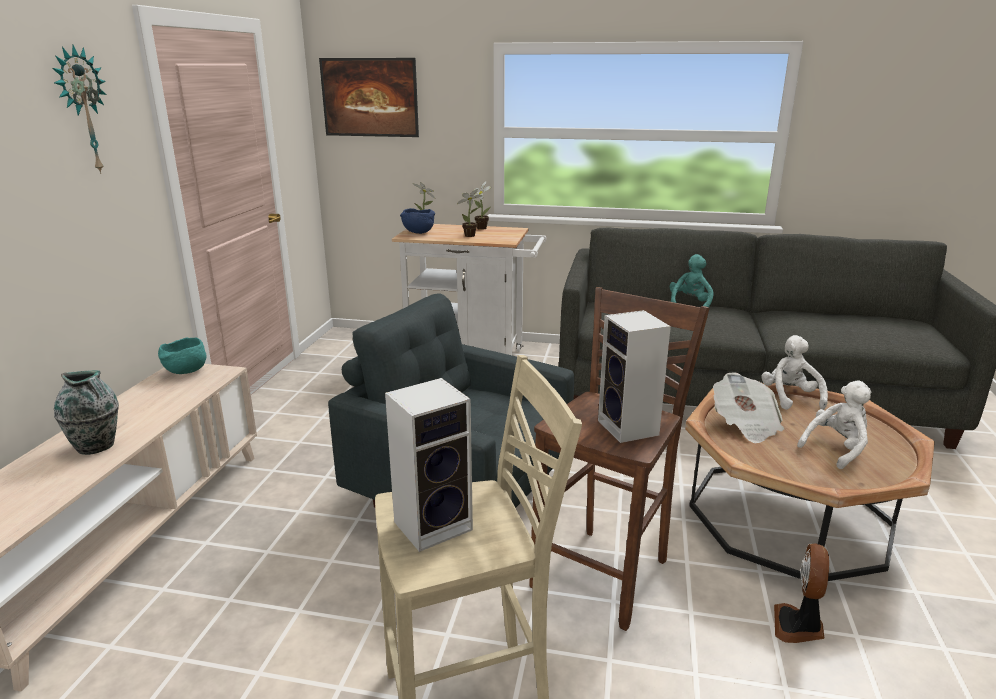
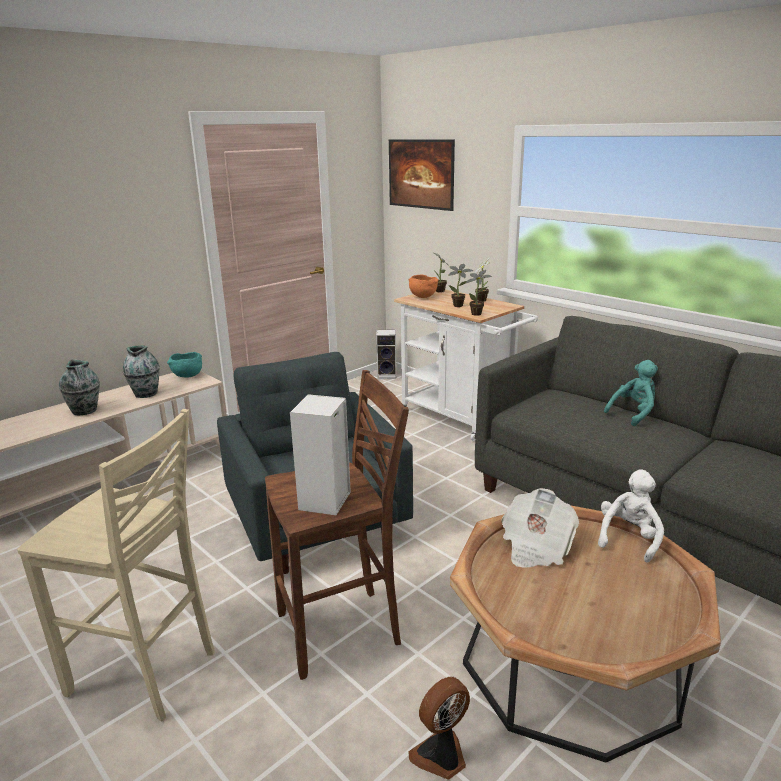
camera: 35 degrees right, 0 degrees up
(82, 111) = (131, 187): wall clock -> none
(158, 404) = (146, 393): none -> vase
(418, 233) = (422, 297): blue bowl -> orange bowl
(435, 524) = (98, 517): speaker -> speaker (388, 375)
(503, 240) = (478, 314): none -> potted plant
(836, 449) = (593, 604): white plush toy -> none

